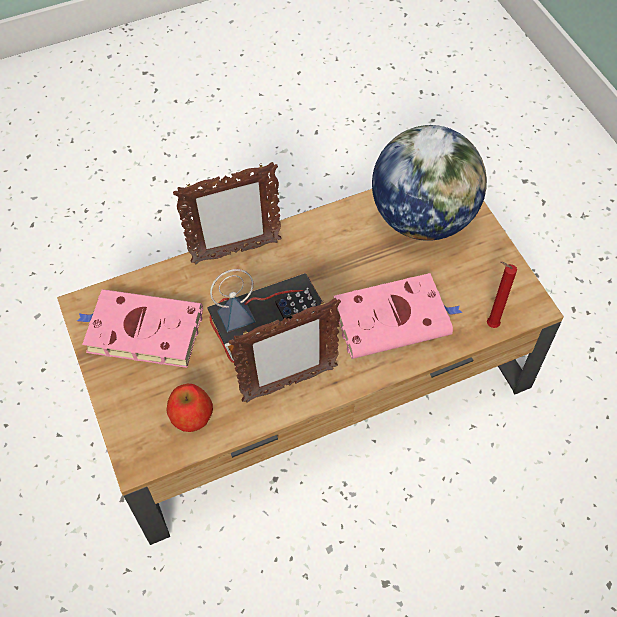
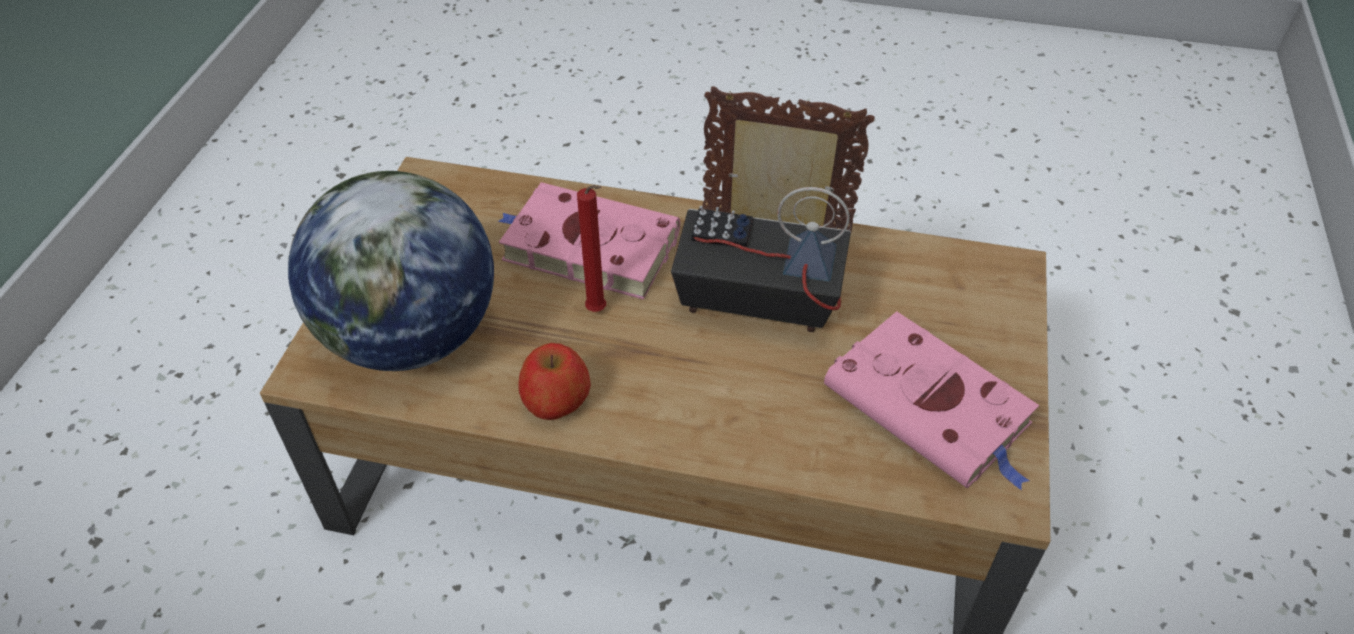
camera: 145 degrees left, 10 degrees down
(191, 415) = (917, 279): apple -> apple (555, 400)
(235, 252) = (714, 445): picture frame -> none
(490, 325) = (489, 187): red candle -> red candle (598, 312)

